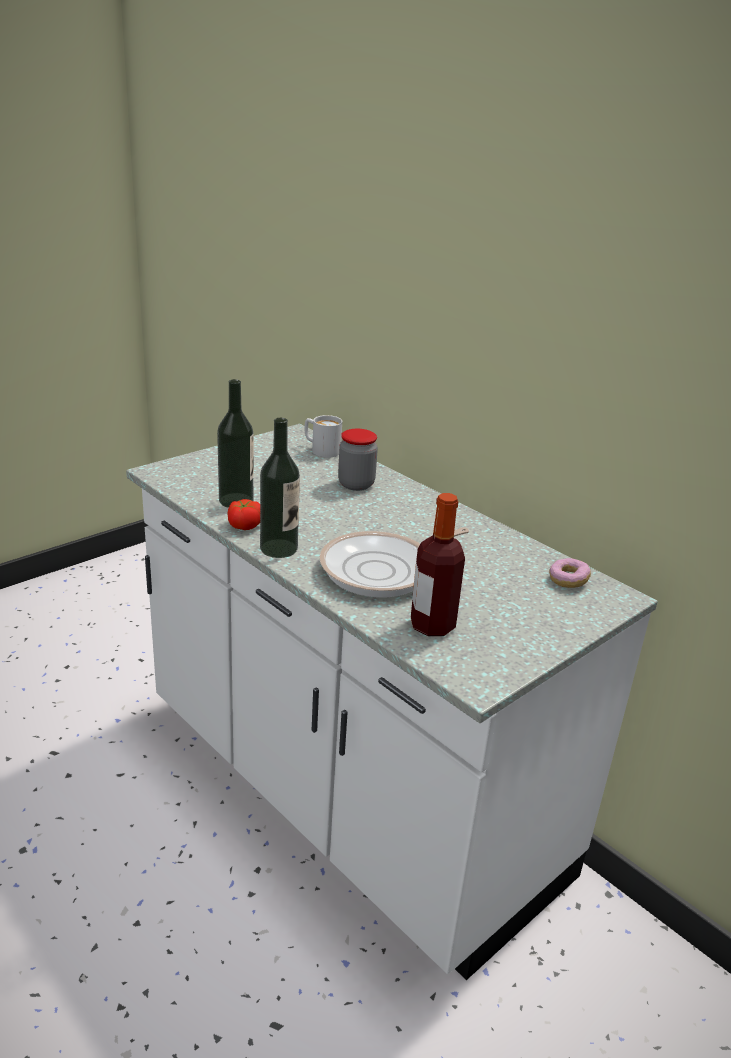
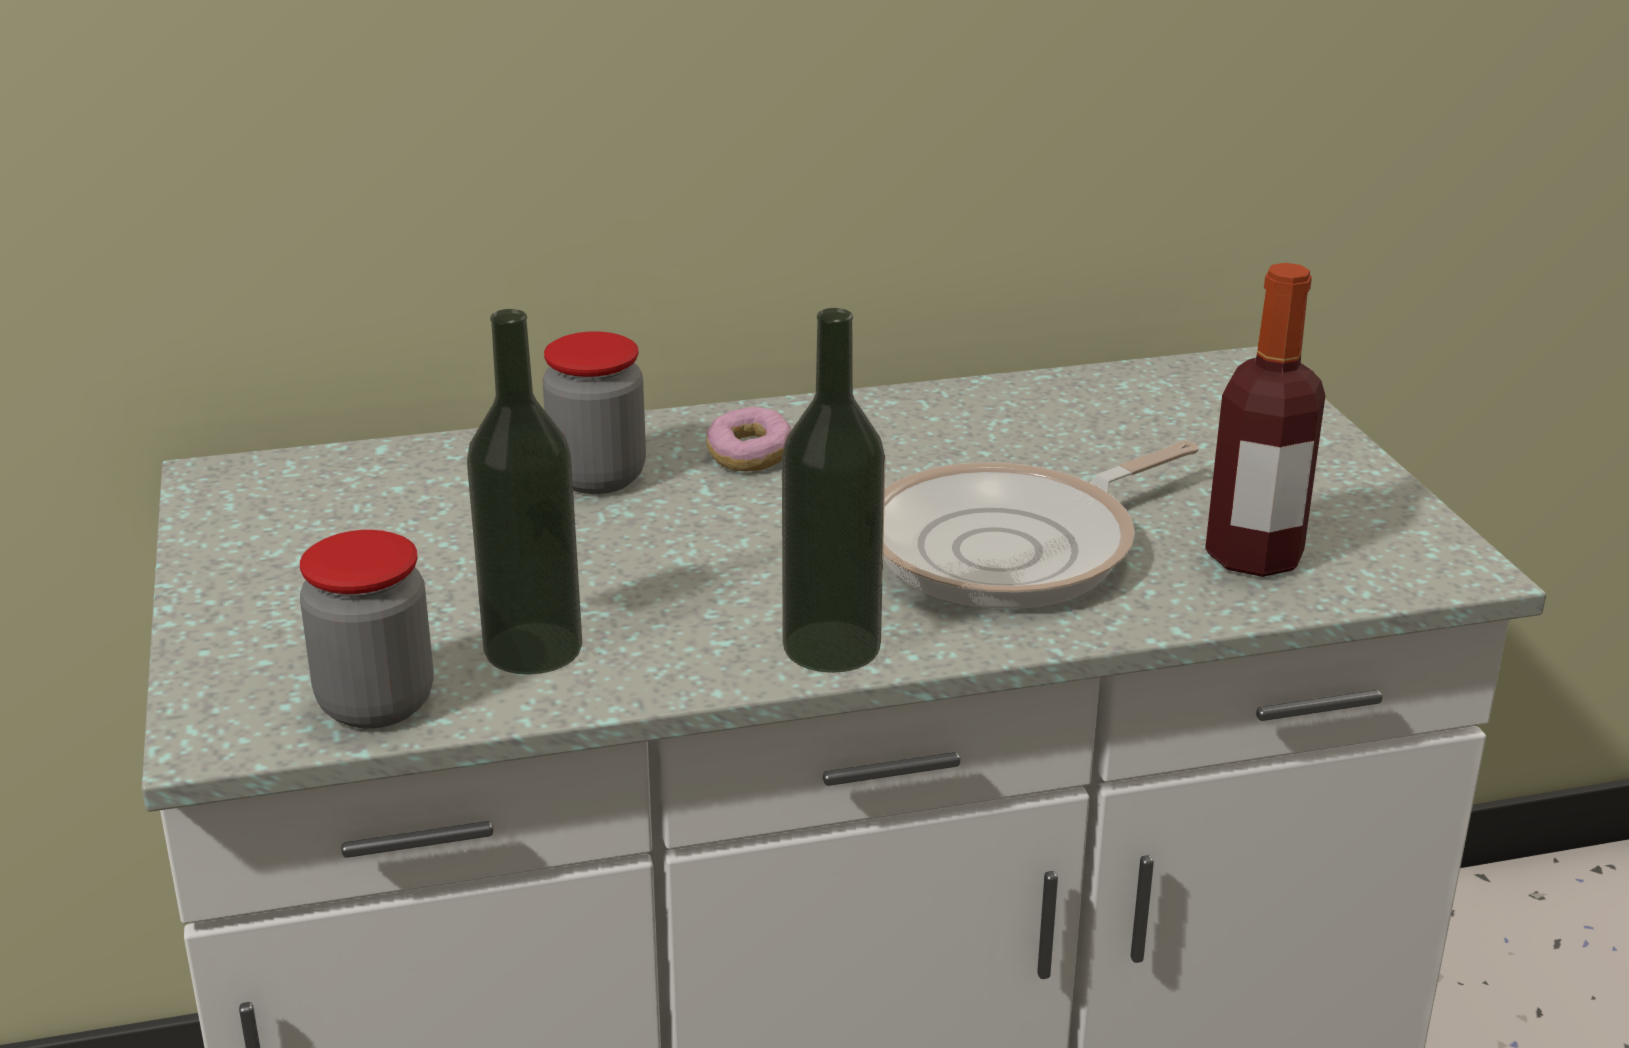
camera: 60 degrees left, 0 degrees up
(187, 486) = (376, 704): none -> jar
(244, 525) = (678, 666): tomato -> none
(321, 450) = (364, 471): white mug -> none
(384, 570) = (1014, 548): frying pan -> frying pan turned 60 degrees clockwise
(568, 580) = (1165, 391): donut -> donut (749, 457)

